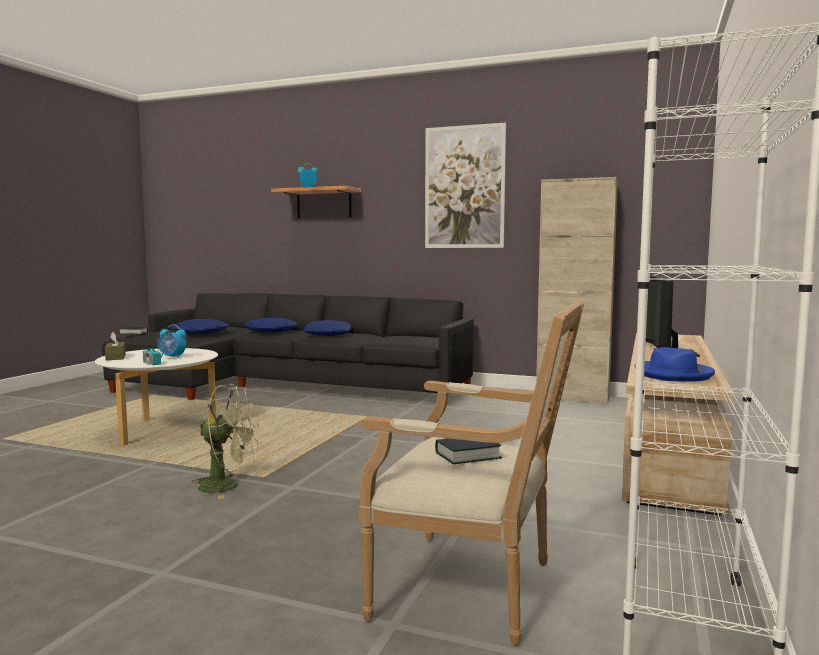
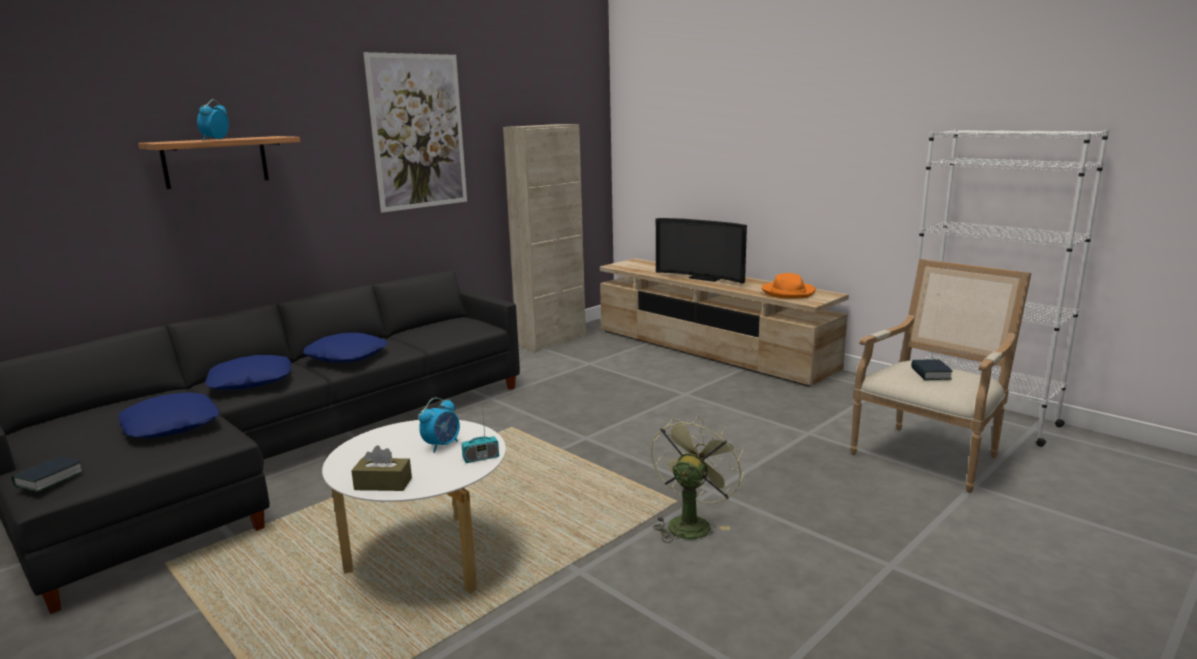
camera: 65 degrees left, 10 degrees up
(674, 375) = (788, 292): blue hat -> orange hat

